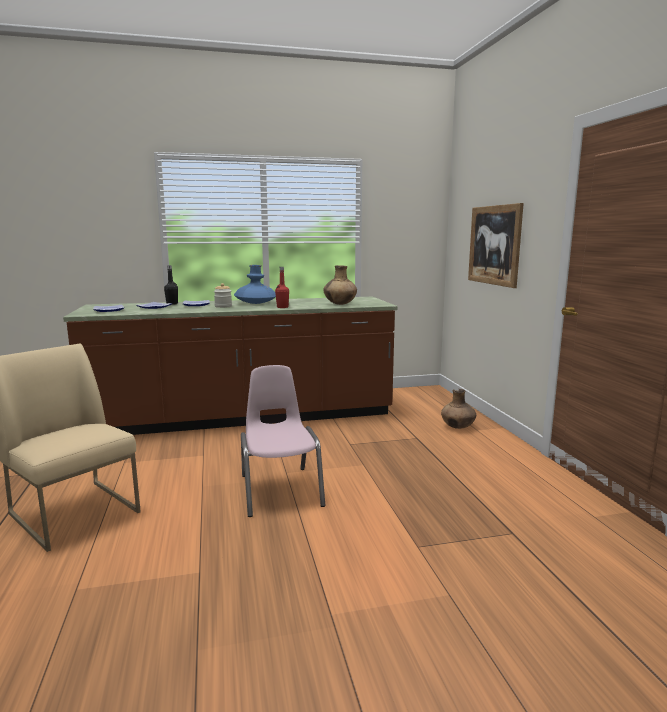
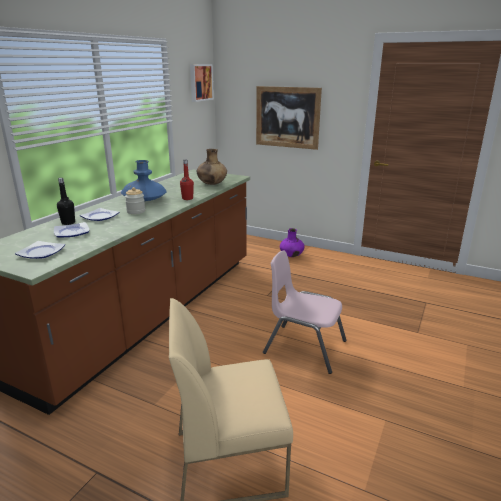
camera: 50 degrees left, 10 degrees up
(419, 206) = (200, 82): none -> picture
(458, 427) = (291, 255): brown vase -> purple vase

